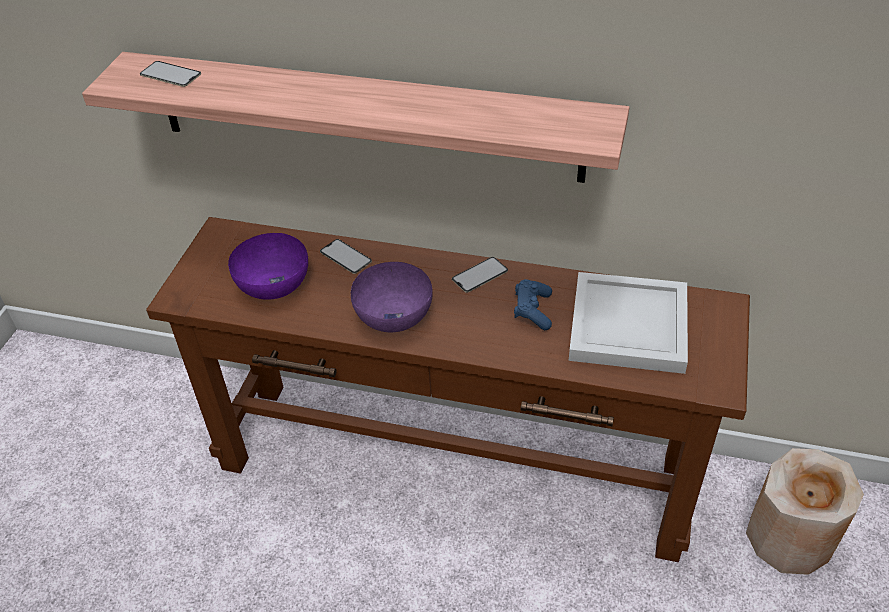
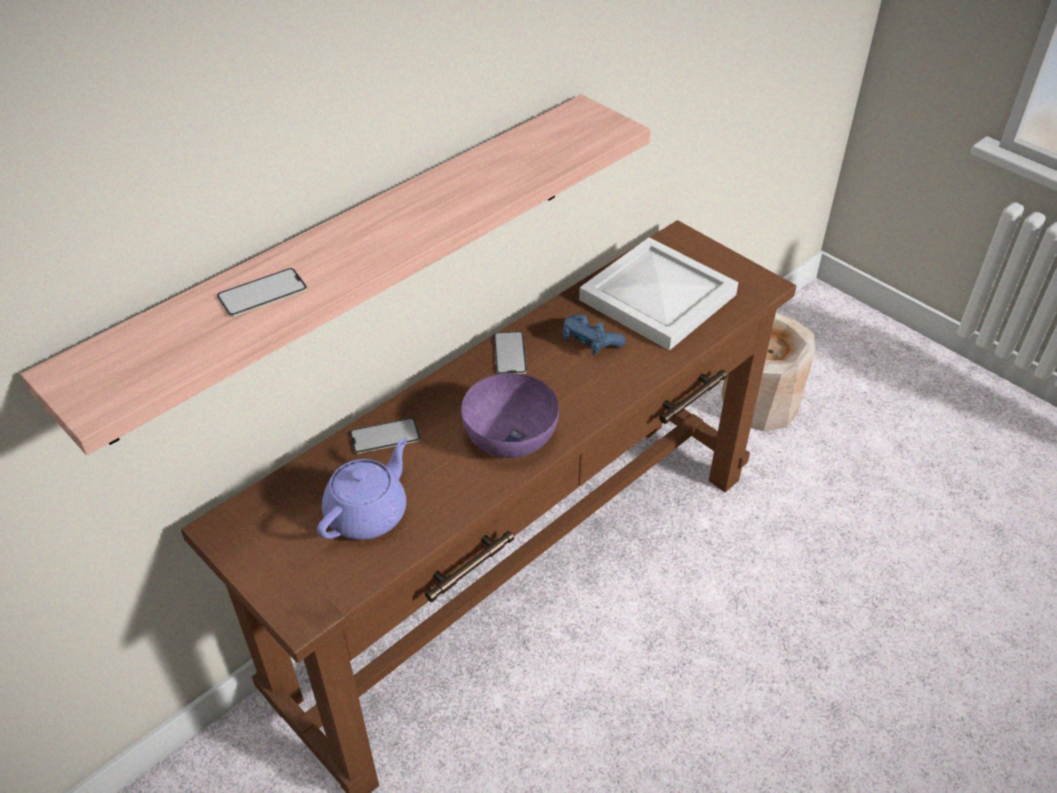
camera: 60 degrees left, 0 degrees up
(170, 74) = (147, 346): phone -> phone (262, 293)
(273, 283) = (368, 513): purple bowl -> purple teapot

